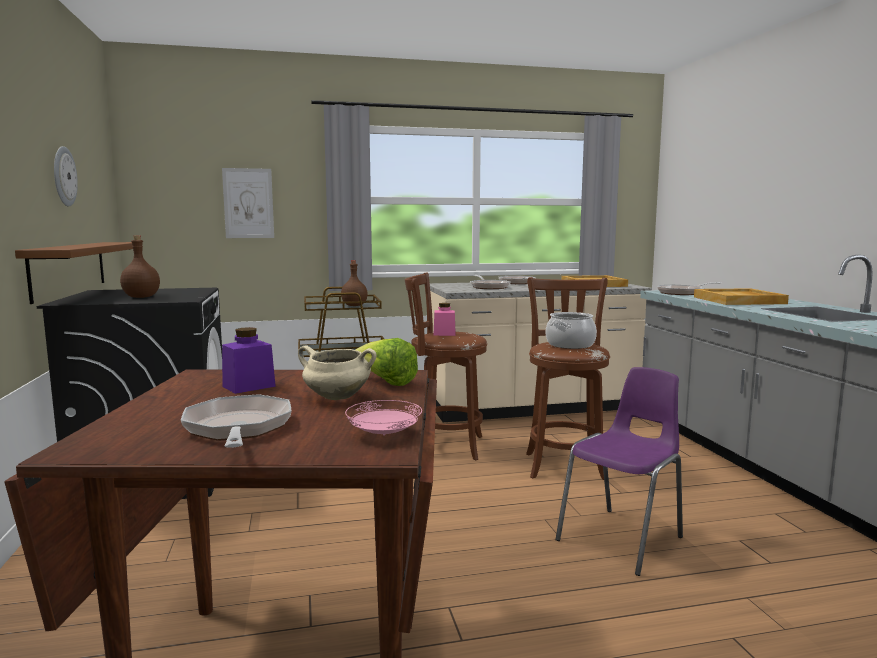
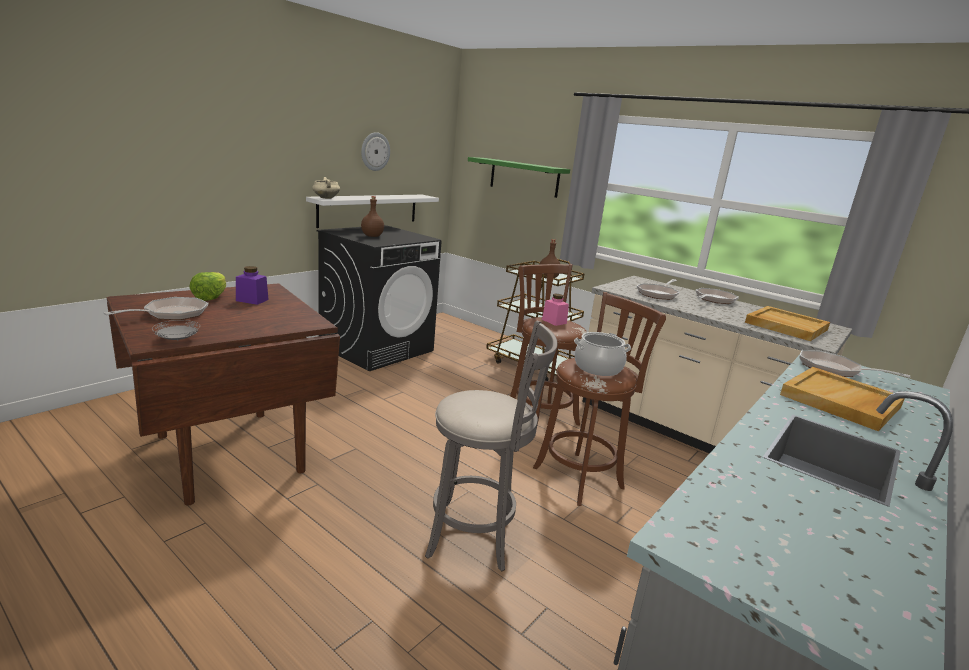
camera: 50 degrees right, 10 degrees up
(69, 268) = (369, 210): brown shelf -> white shelf
(248, 203) = (524, 177): picture -> green shelf
(336, 397) = (244, 319): beige cooking pot -> beige cooking pot (325, 198)
(384, 435) = (178, 340): pink plate -> grey plate
(385, 382) = (289, 323): lettuce -> lettuce (211, 297)
(623, 538) = (477, 536): purple chair -> grey stool

